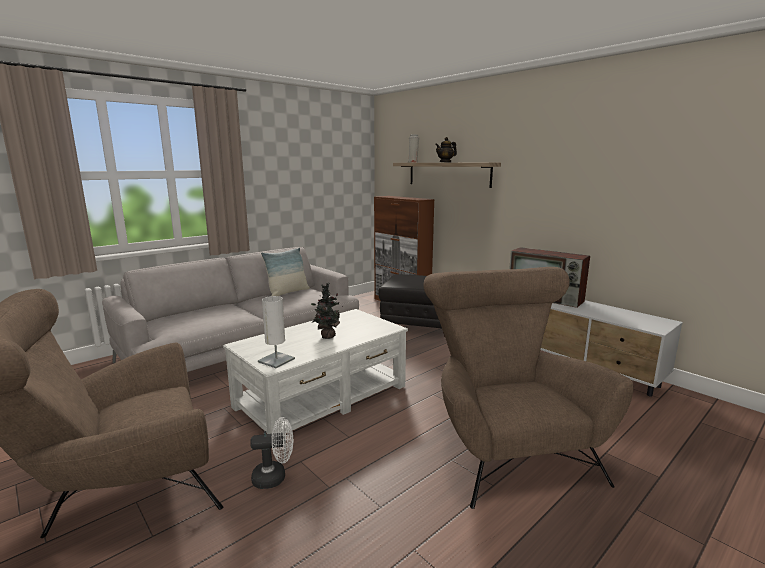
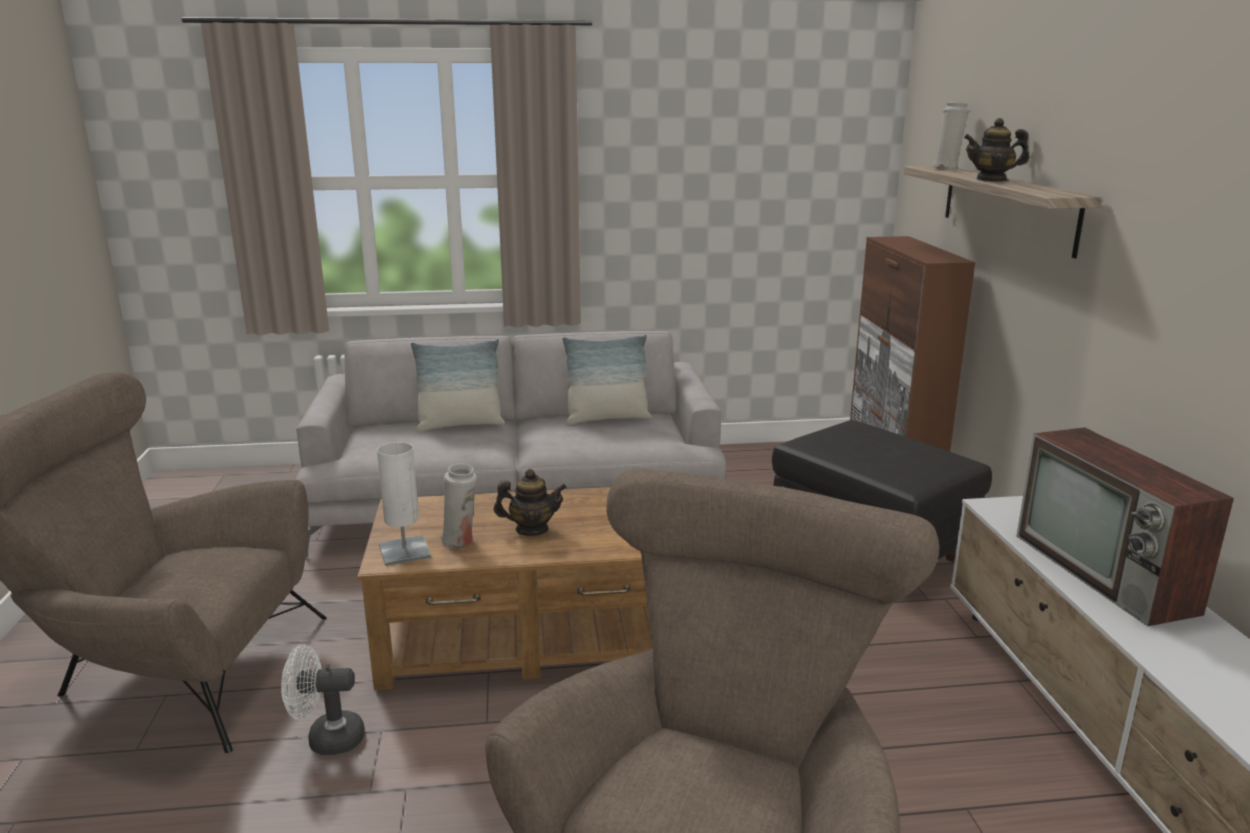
camera: 35 degrees right, 5 degrees up
(212, 309) = (460, 425): none -> pillow
(275, 477) = (326, 739): white fan -> white fan turned 150 degrees clockwise
(299, 349) = (461, 541): none -> white vase
(323, 396) = (530, 633): white coffee table -> brown coffee table
(326, 336) = (531, 529): potted plant -> teapot

